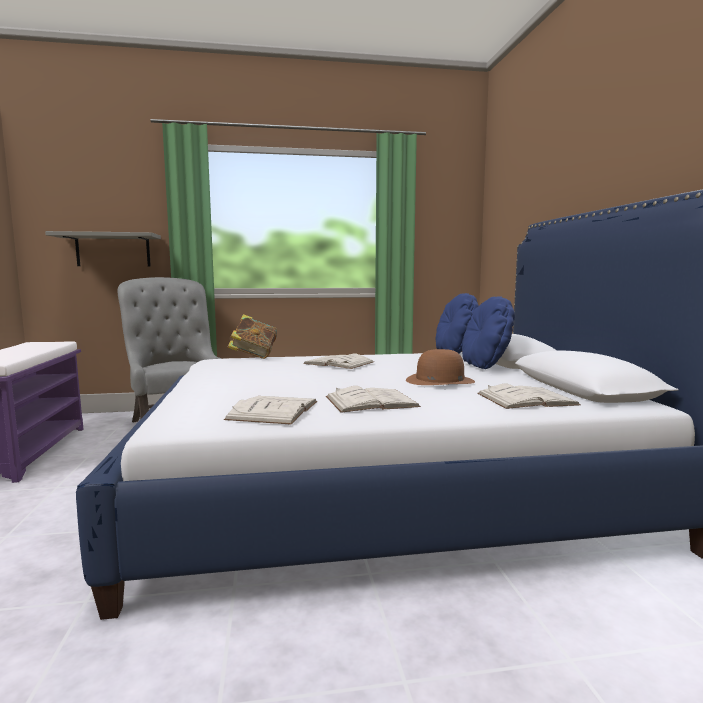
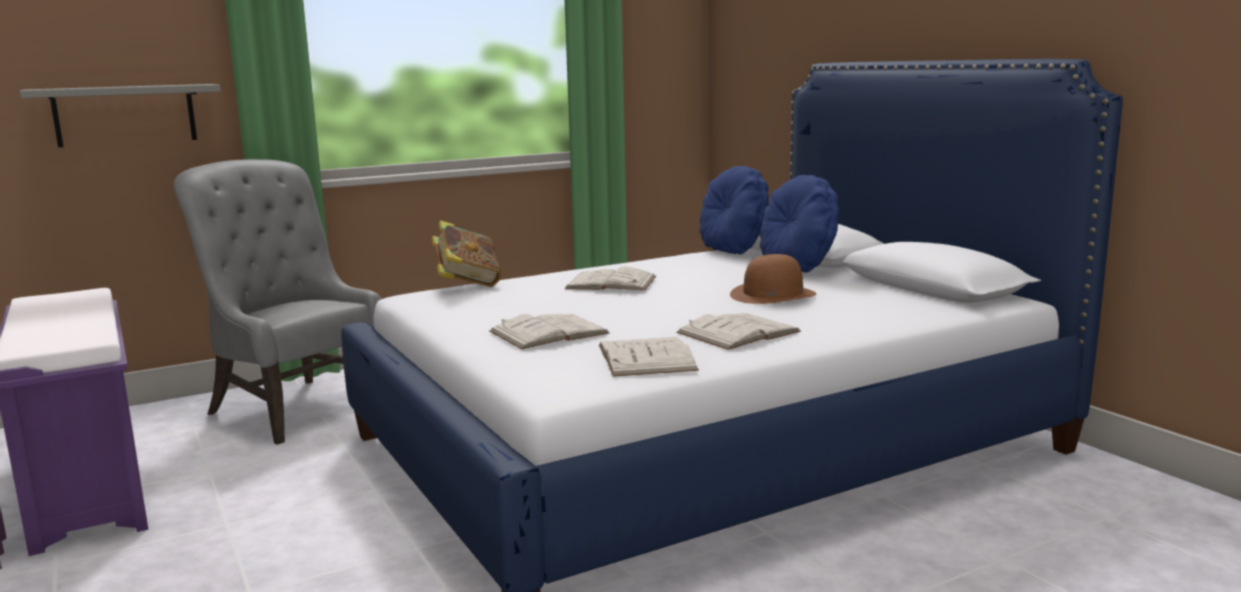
camera: 20 degrees left, 5 degrees up
(526, 399) = (895, 308): white book -> white book (549, 332)

